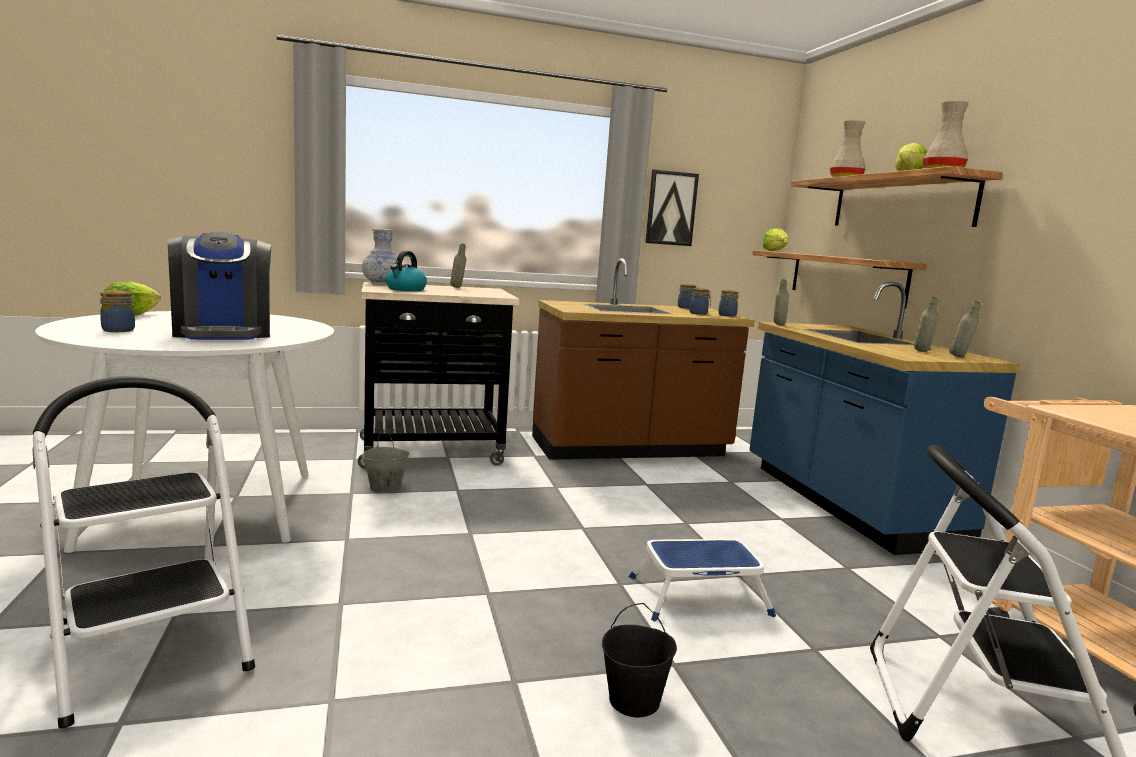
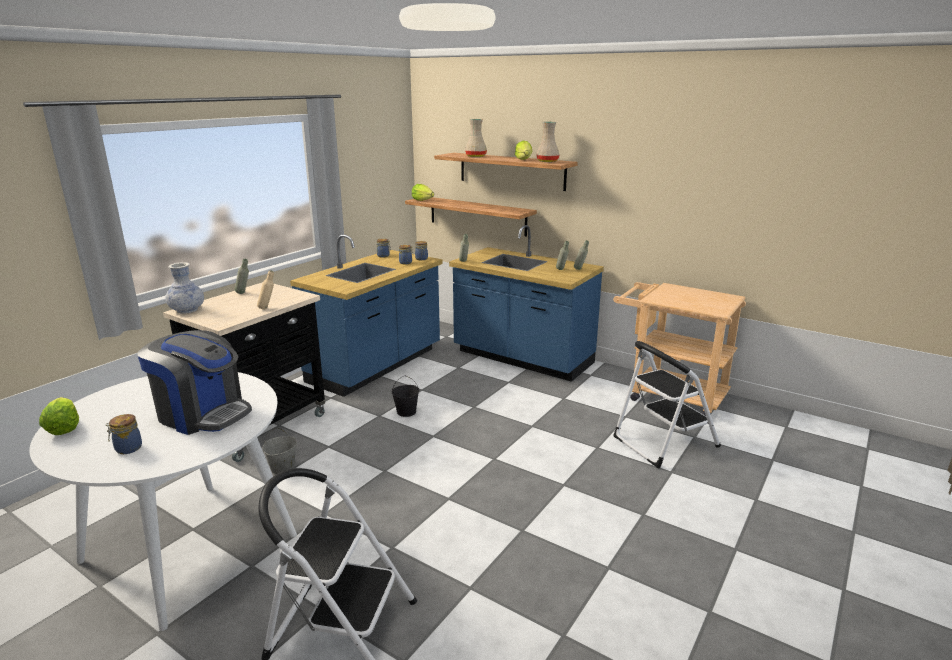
camera: 40 degrees left, 10 degrees up
(405, 289) = (230, 313): kettle -> none
(445, 293) = (267, 308): none -> beige bottle
(630, 449) = (376, 366): brown counter -> blue counter
(634, 700) = (571, 508): black bucket -> black bucket (406, 412)
(671, 208) = (350, 182): picture -> none
(699, 596) = (531, 446): blue step ladder -> none

